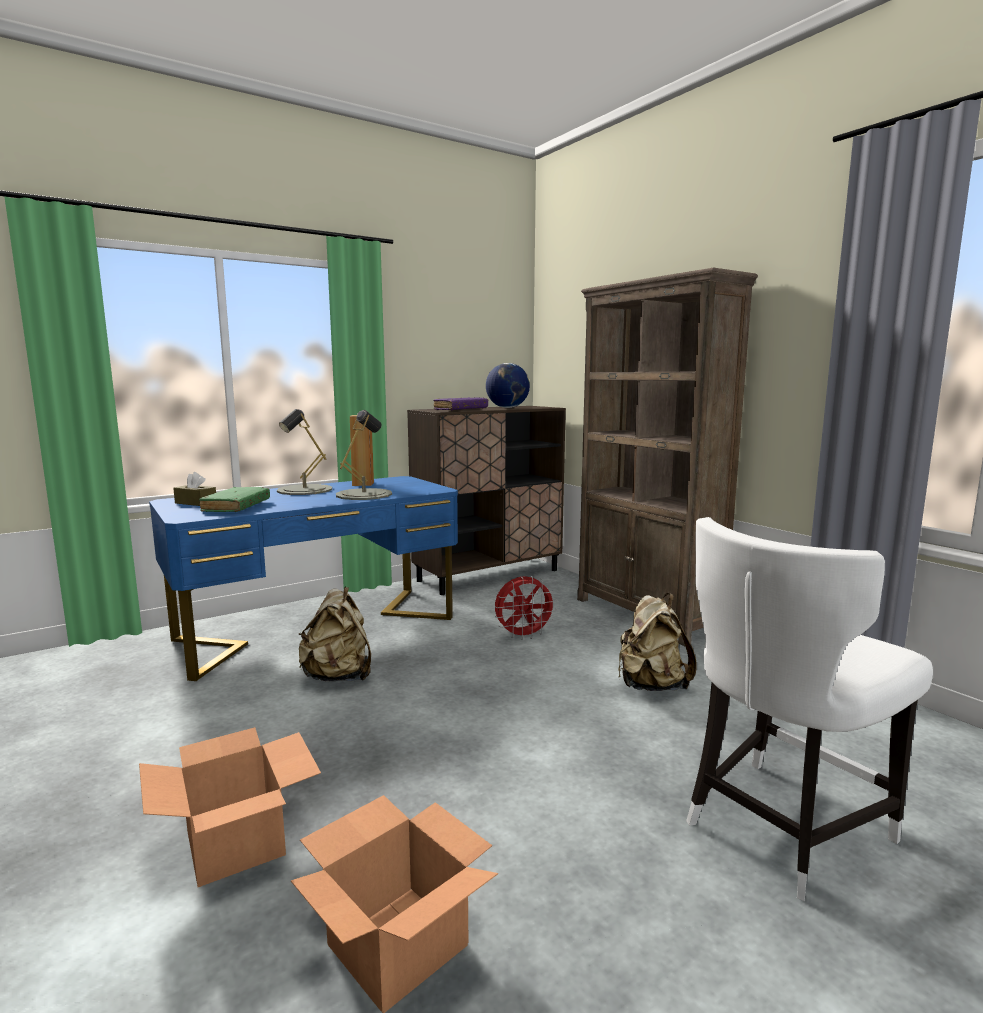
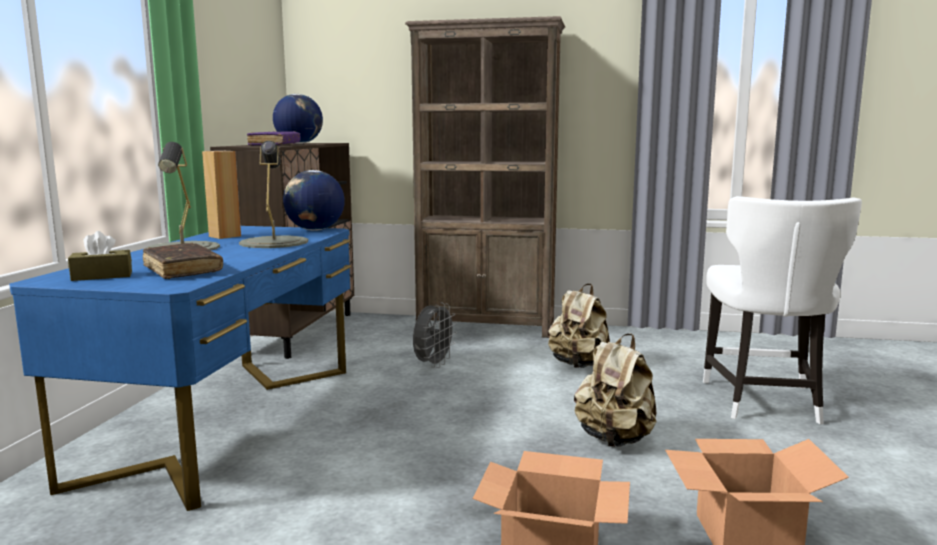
camera: 45 degrees left, 0 degrees up
(236, 507) = (182, 270): green book -> brown book
(338, 676) = (350, 443): beige backpack -> beige backpack (615, 439)
(431, 488) = (315, 230): none -> globe
(523, 636) = (433, 364): red fan -> grey fan

